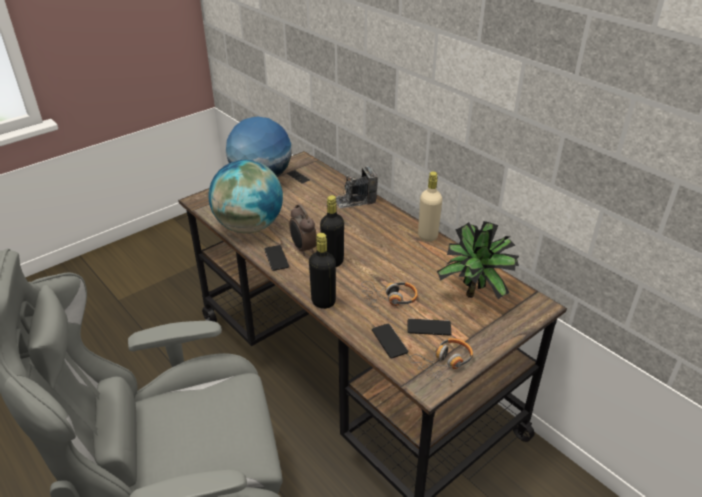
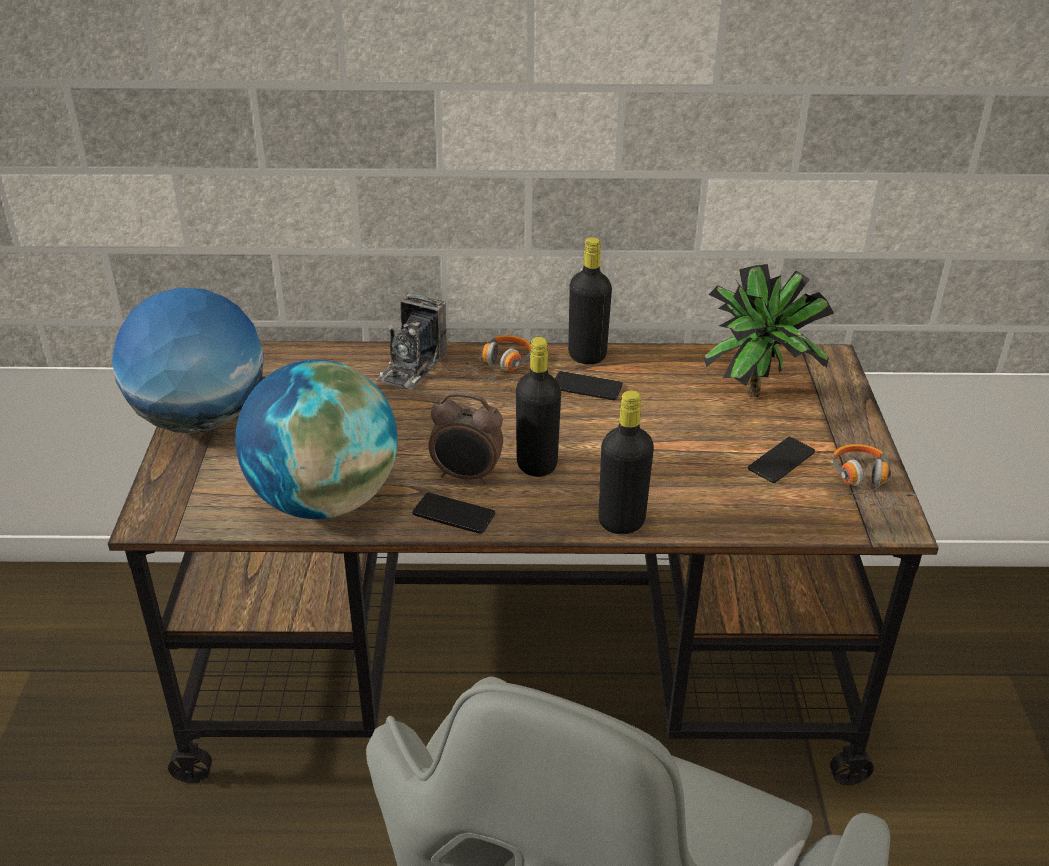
camera: 50 degrees left, 0 degrees up
(389, 299) = (685, 460): headphones -> headphones (496, 368)
(389, 341) = (774, 508): phone -> phone (587, 387)
(427, 236) = (587, 356): beige bottle -> black bottle

